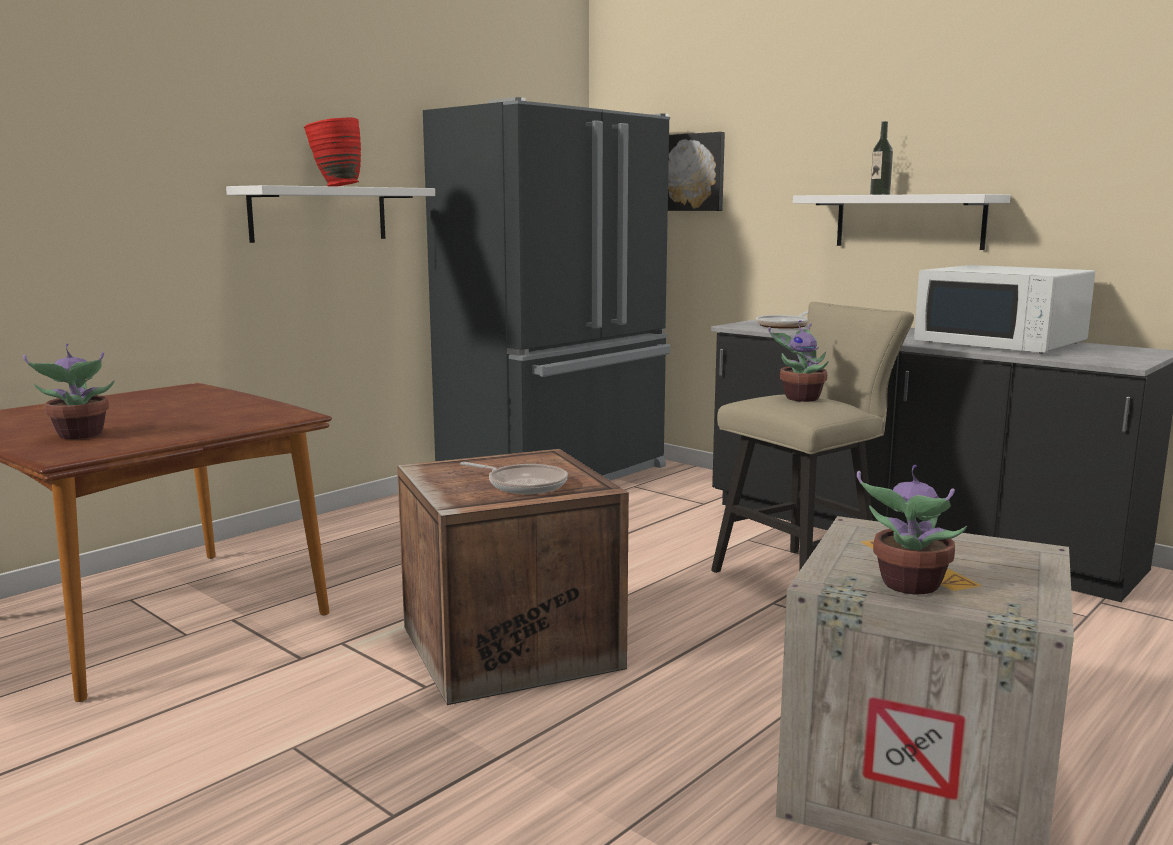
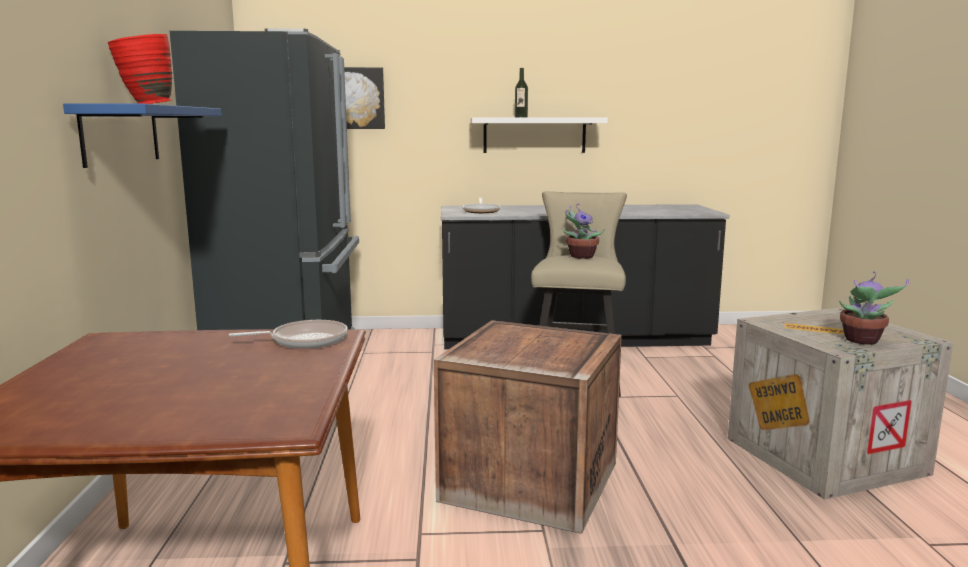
camera: 45 degrees left, 0 degrees up
(79, 435) = (208, 406): potted plant -> none
(319, 214) = (121, 134): white shelf -> blue shelf
(523, 485) = (558, 347): frying pan -> frying pan (305, 340)
(1001, 343) = (623, 208): white microwave -> none

